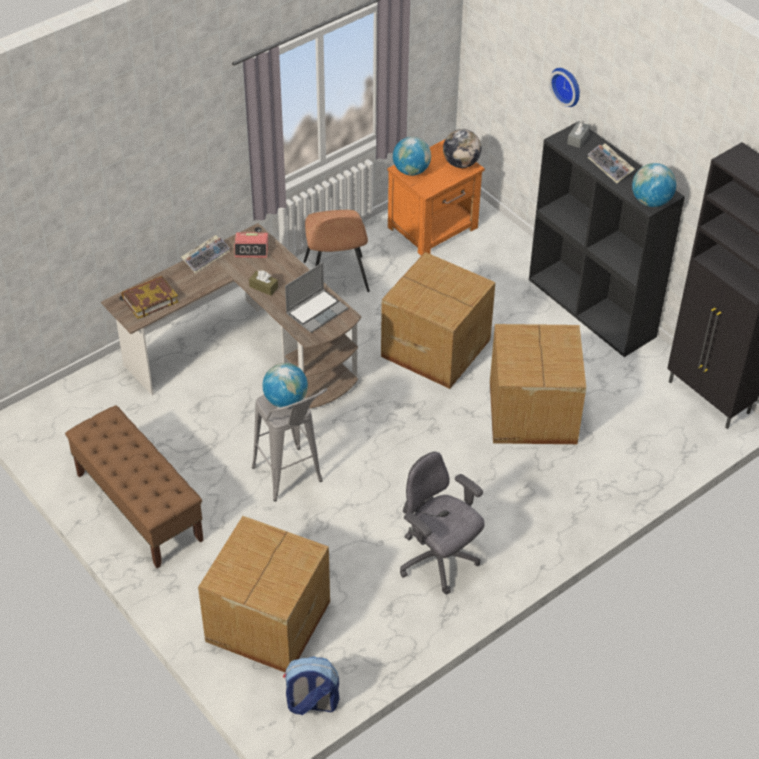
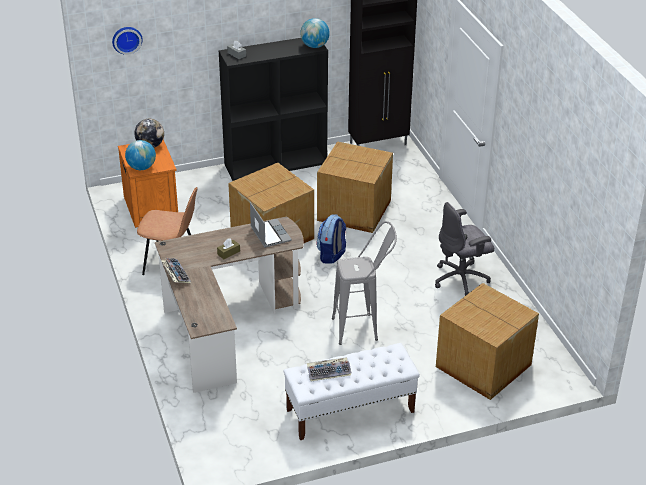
camera: 70 degrees left, 10 degrees down
(138, 507) = (350, 411): brown bench -> white bench
(149, 299) = (206, 311): book -> none
(251, 249) = (182, 250): alarm clock -> none
(285, 400) = (352, 265): globe -> none
(311, 703) = (557, 360): backpack -> backpack (331, 255)
(567, 86) = (201, 33): wall clock -> wall clock (126, 39)
(611, 167) = (272, 50): keyboard -> keyboard (329, 372)

